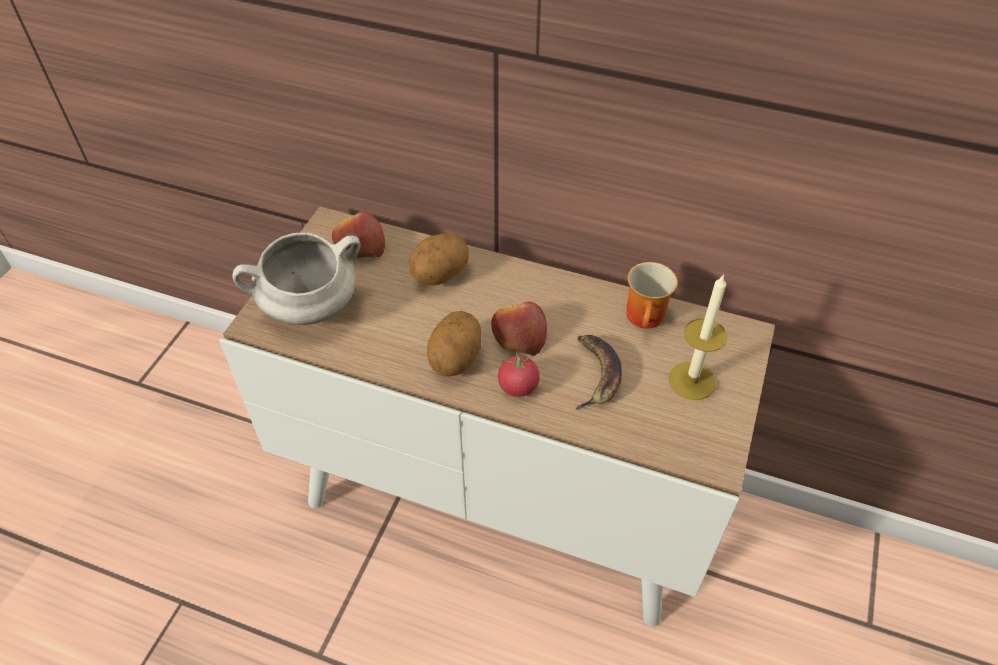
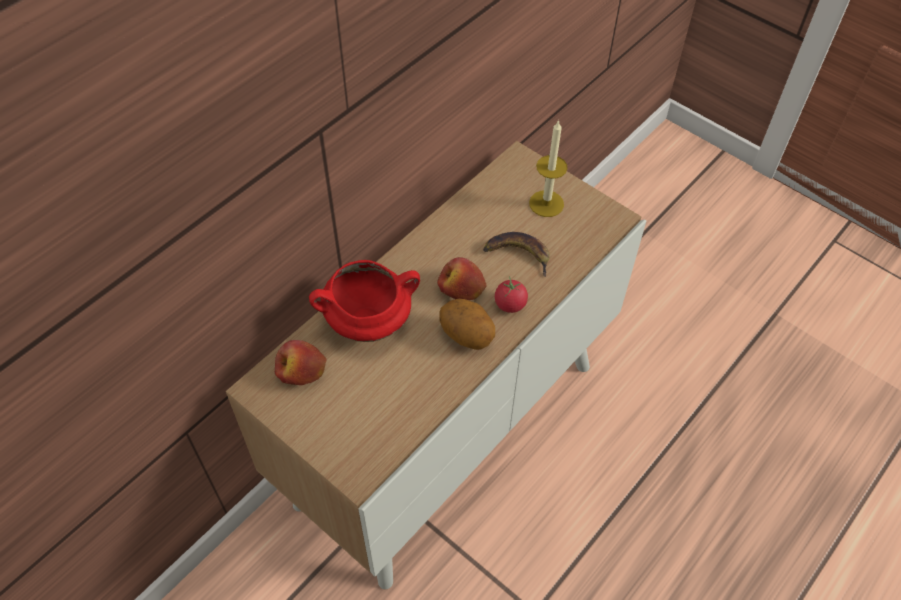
camera: 70 degrees left, 5 degrees up
(309, 308) = (360, 428): white cooking pot -> none
(440, 275) = (369, 320): potato -> red cooking pot
(647, 318) = (480, 205): mug -> none

